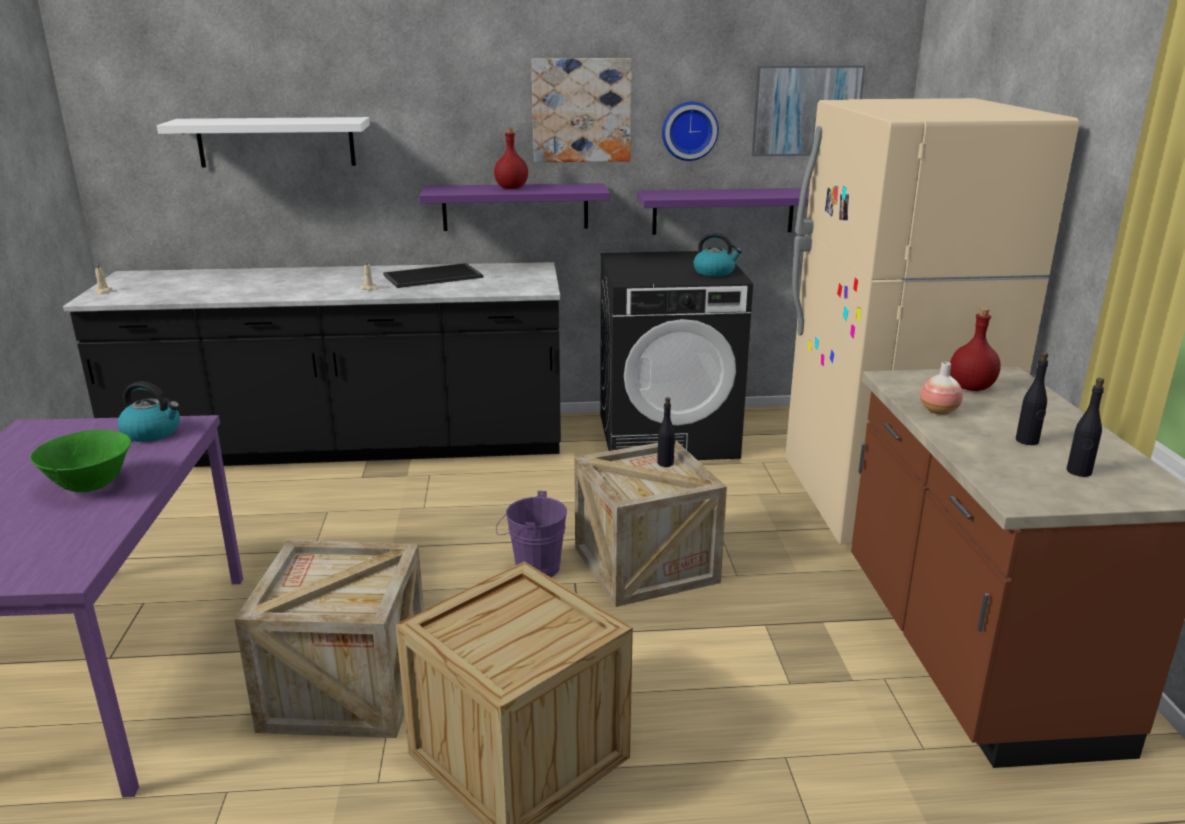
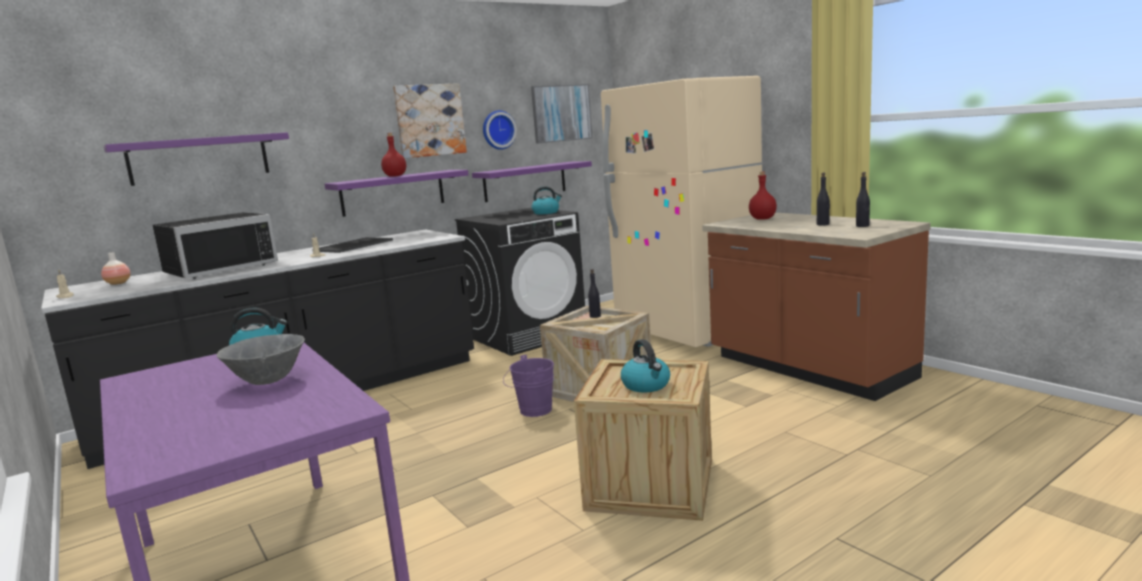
camera: 30 degrees left, 10 degrees down
(90, 487) = (269, 381): green bowl -> grey bowl
(265, 283) = (219, 269): none -> black microwave
(276, 142) = (199, 159): white shelf -> purple shelf
(346, 687) = (492, 501): crate -> none
(506, 636) = (646, 385): none -> kettle
(938, 411) = (766, 226): vase -> vase (118, 283)

